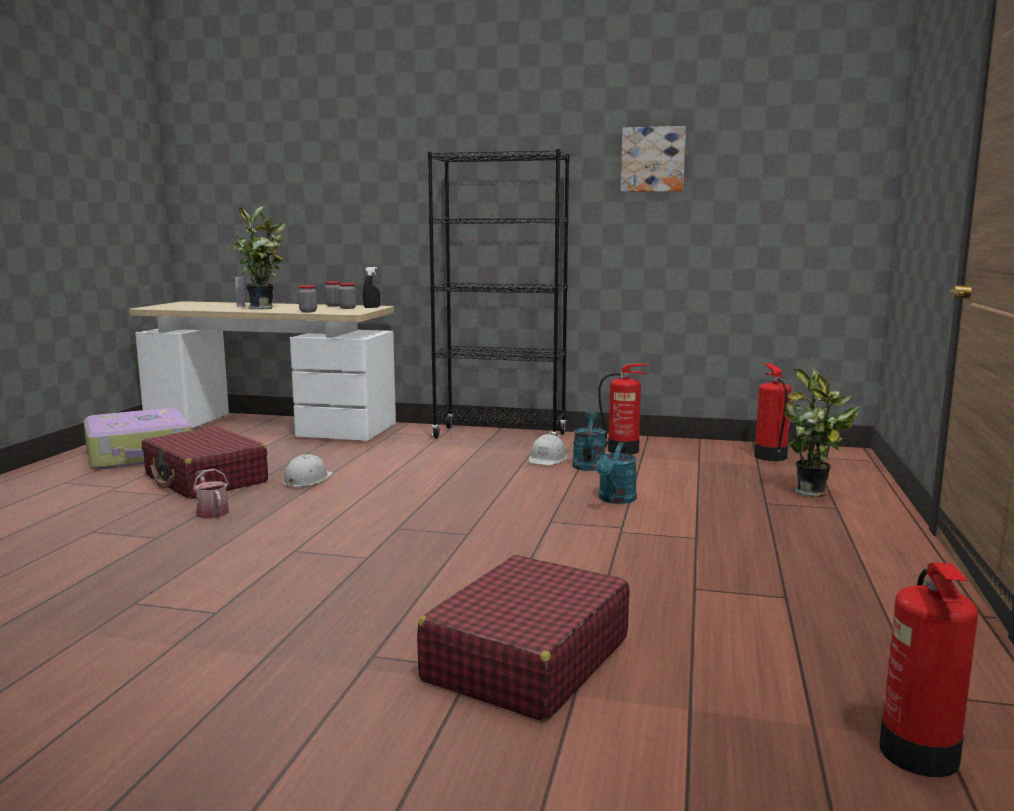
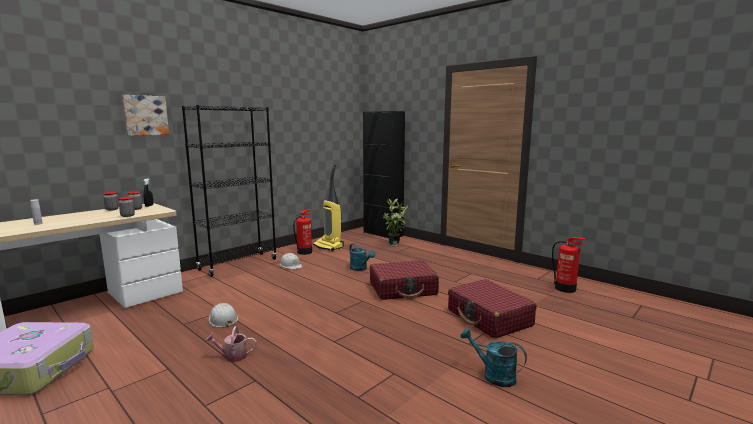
camera: 60 degrees left, 0 degrees up
(206, 479) = (159, 350): red suitcase -> red suitcase (403, 289)
(264, 308) = (72, 221): potted plant -> none
(588, 463) = (310, 261): turquoise watering can -> turquoise watering can (493, 375)
(653, 159) = (285, 112): picture -> picture (145, 115)
(685, 456) = (329, 246): none -> vacuum cleaner
(770, 456) = (350, 238): fire extinguisher -> none
(859, 471) = (383, 234): none -> black cabinet

